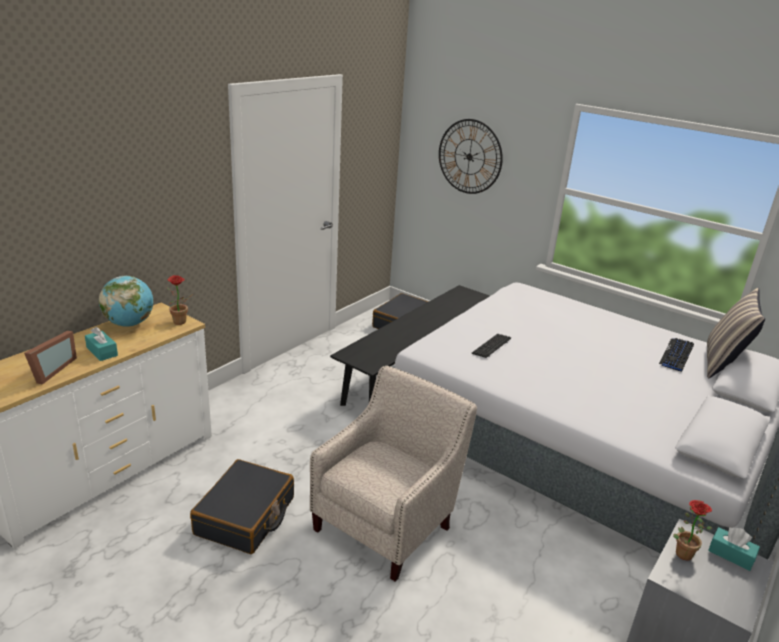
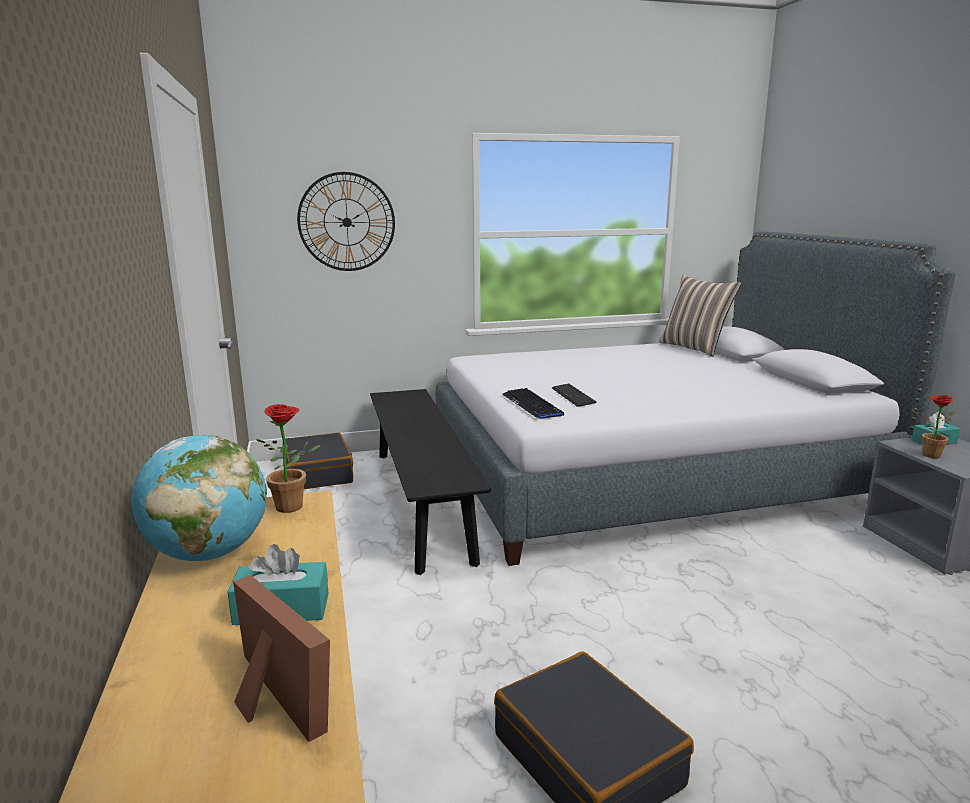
camera: 50 degrees left, 10 degrees down
(388, 523) = (689, 632): beige armchair -> none
(676, 355) = (666, 353): keyboard -> keyboard (532, 405)

